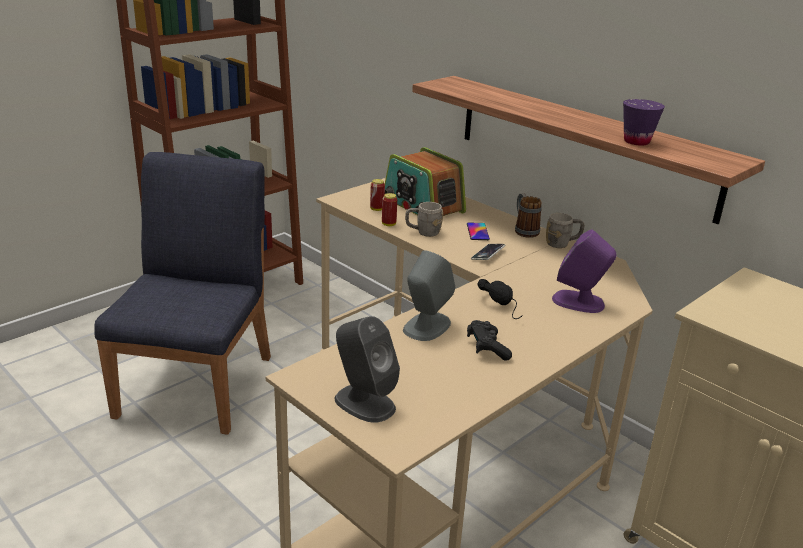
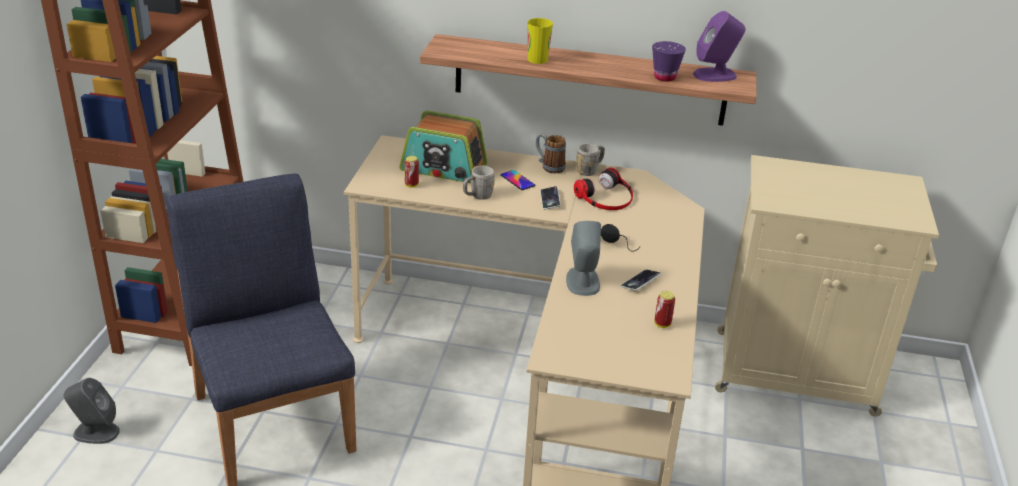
camera: 35 degrees left, 5 degrees up
(364, 403) = (615, 358): grey speaker -> grey speaker (95, 432)
(388, 224) = (441, 198): can -> can (662, 324)
(487, 348) = (640, 282): black game controller -> phone
(518, 105) = (537, 59): none -> cup
(549, 269) = (606, 197): none -> headphones
(579, 302) = (655, 220): purple speaker -> purple speaker (715, 75)

